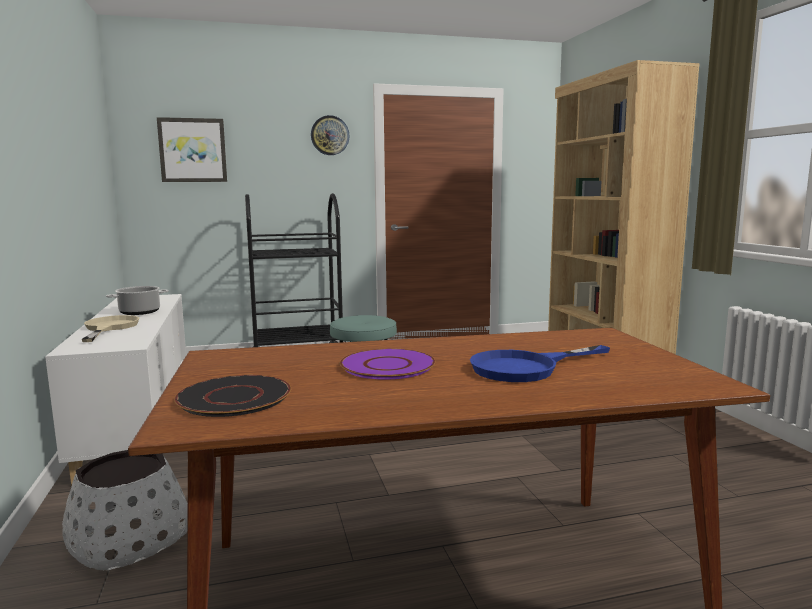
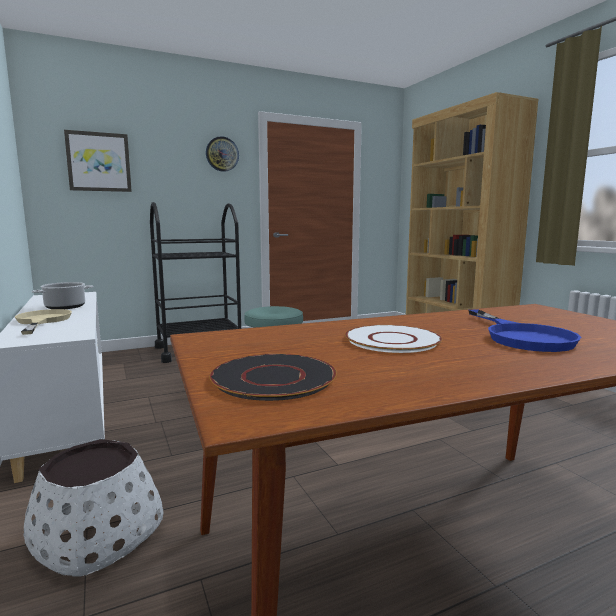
camera: 10 degrees left, 0 degrees up
(388, 365) = (392, 340): purple plate -> white plate
(526, 367) = (522, 336): blue frying pan -> blue frying pan turned 60 degrees counterclockwise

